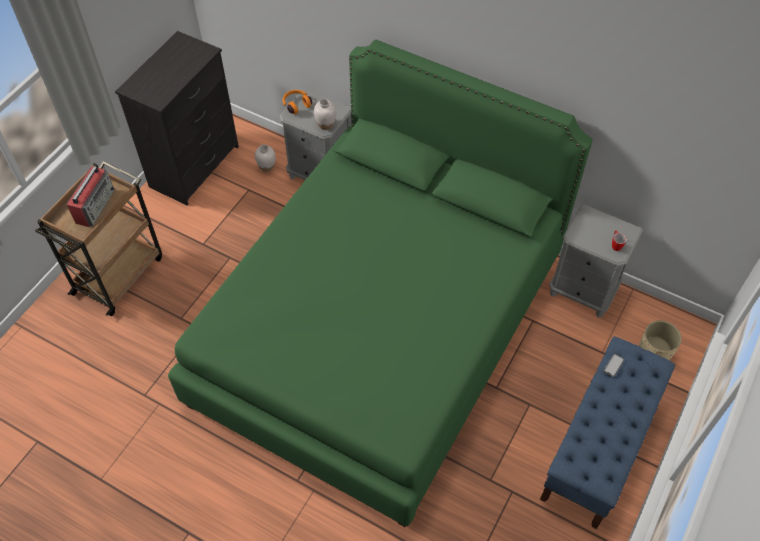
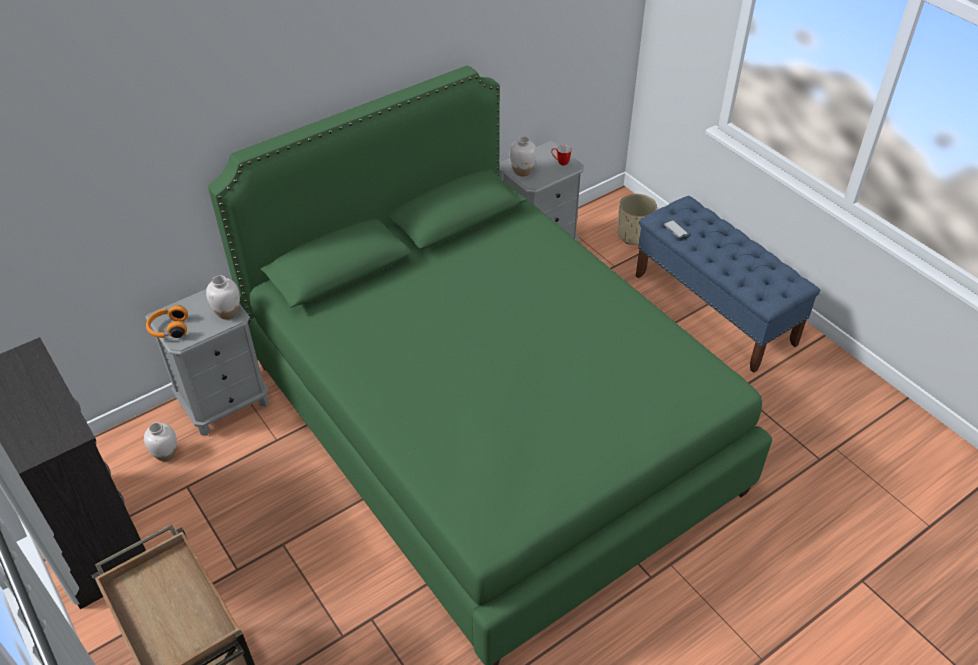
camera: 65 degrees left, 10 degrees down
(95, 205) = (172, 601): radio -> none
(584, 224) = (522, 171): none -> white vase

